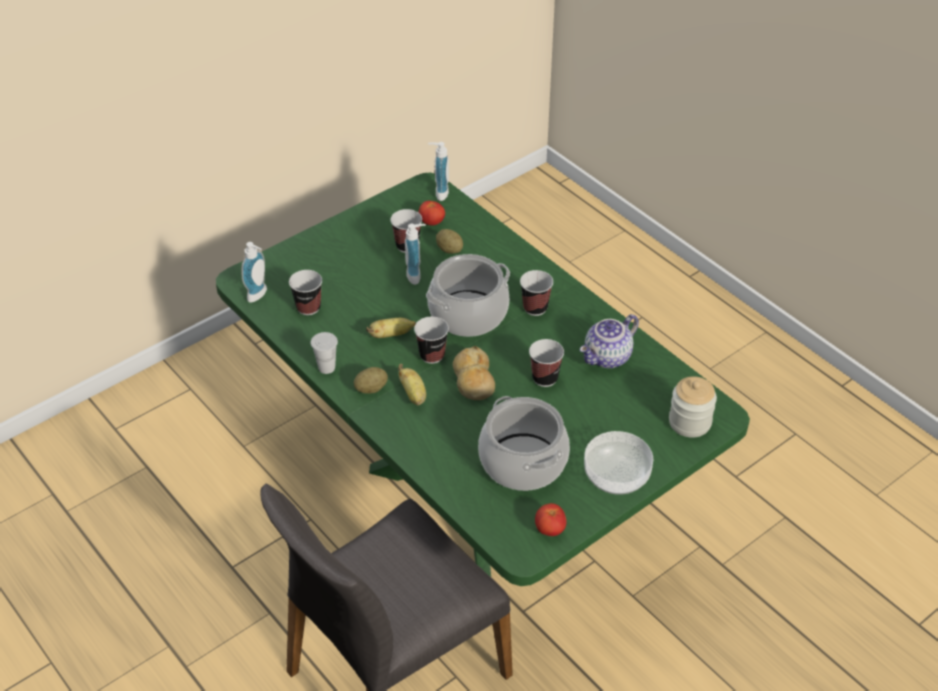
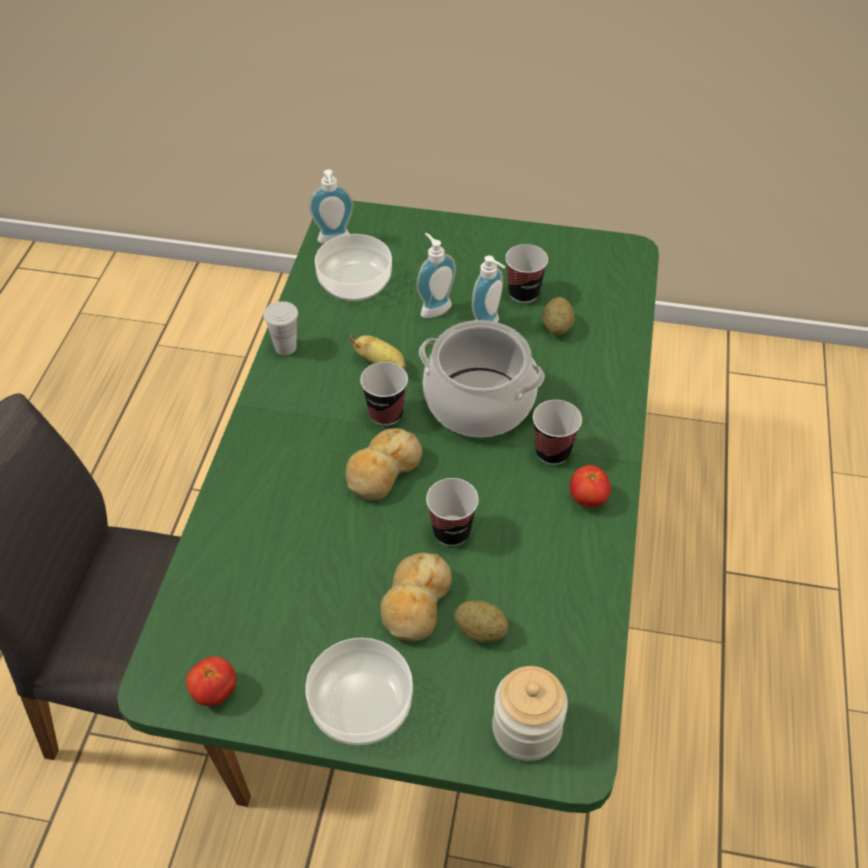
camera: 50 degrees right, 5 degrees up
(308, 307) = (354, 282): cup -> bowl
(371, 389) = (289, 398): potato -> potato (480, 631)
(413, 395) = (313, 436): banana -> none
(431, 222) = (580, 289): tomato -> tomato (587, 499)
(439, 193) = (630, 266): soap dispenser -> soap dispenser (433, 307)
(522, 462) = (299, 596): cooking pot -> none
(576, 419) = (415, 605): none -> bread
(608, 358) = (547, 571): teapot -> none

